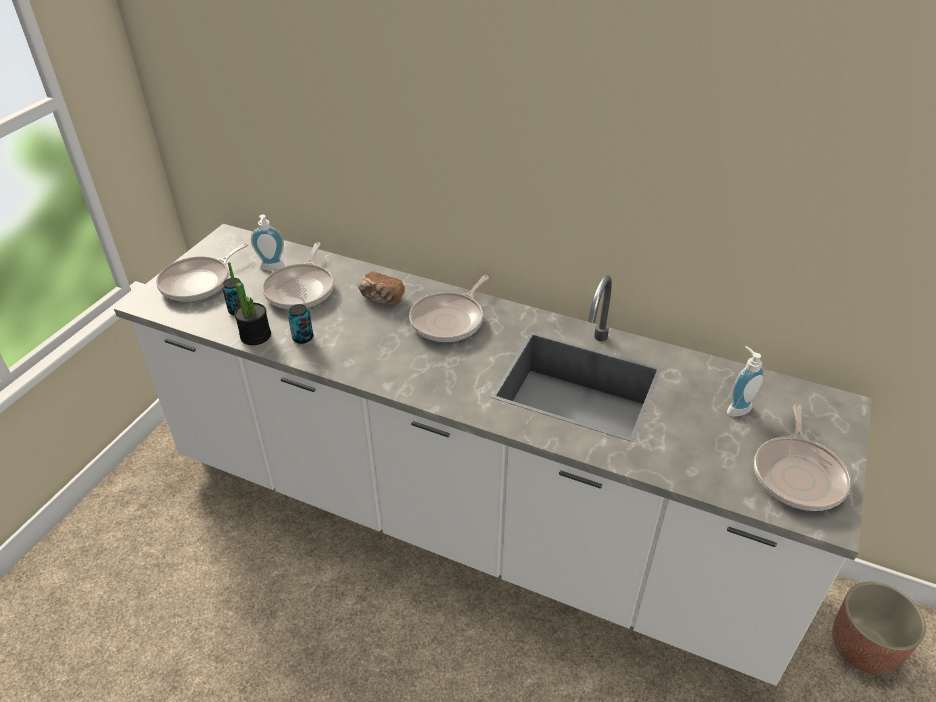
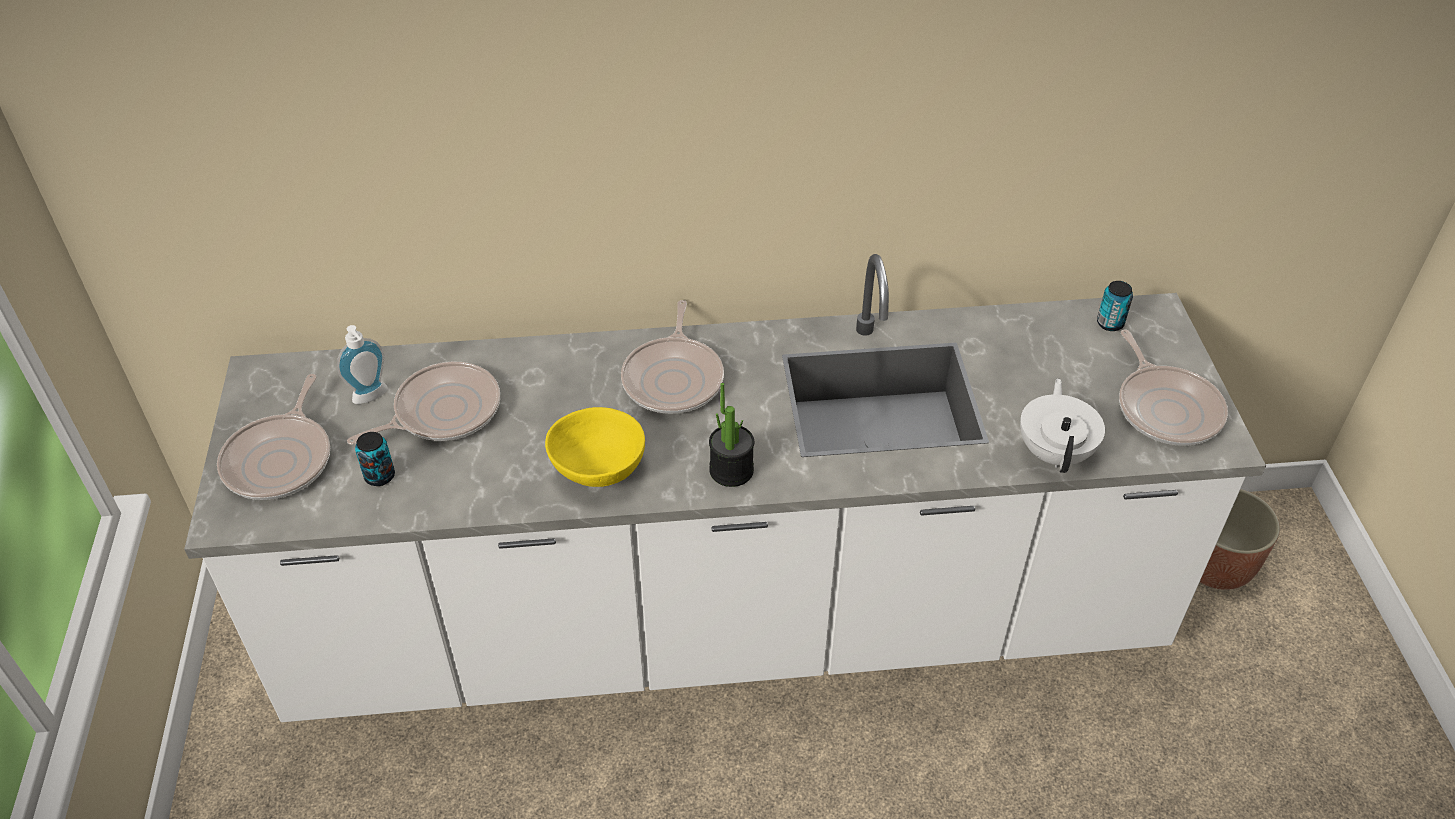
camera: 30 degrees left, 5 degrees up
(255, 335) = (437, 501): potted plant -> potted plant (731, 470)
(301, 289) = (442, 411): frying pan -> frying pan turned 105 degrees counterclockwise
(303, 338) = (505, 478): can -> can (1110, 323)
(359, 354) = (599, 468): none -> yellow bowl
(381, 298) = (562, 382): bread -> none
(679, 468) = (1055, 452): none -> white teapot
(736, 407) = (1062, 357): soap dispenser -> none

